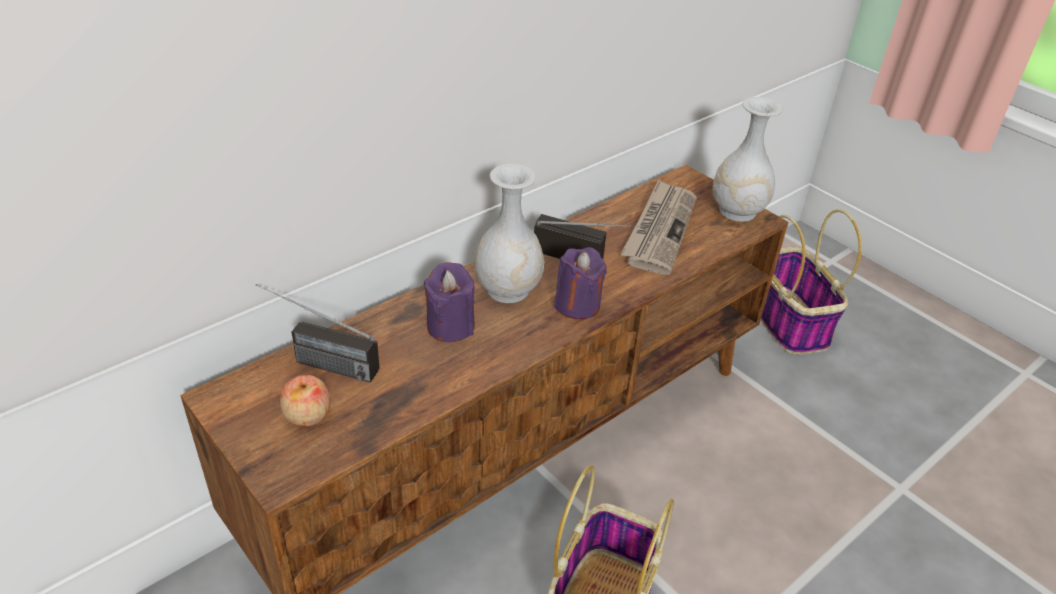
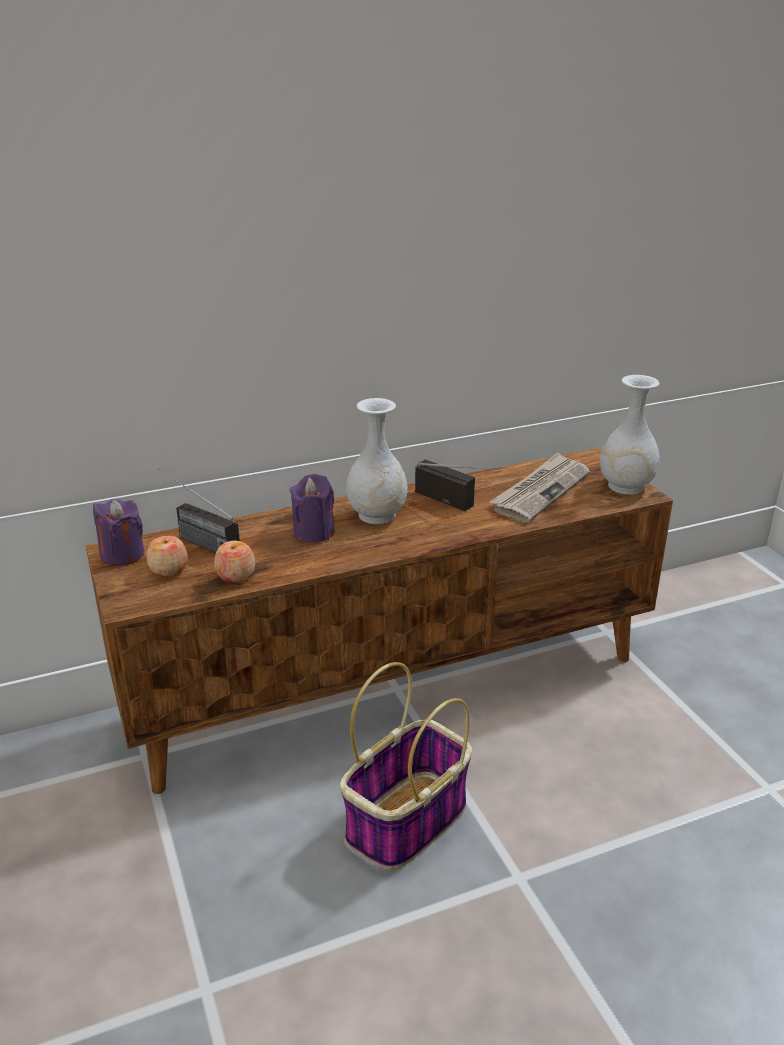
camera: 20 degrees right, 10 degrees down
(392, 407) = (236, 576): none -> apple
(577, 305) = (431, 533): purple candle -> purple candle (122, 554)
(787, 321) = (710, 627): basket -> none

